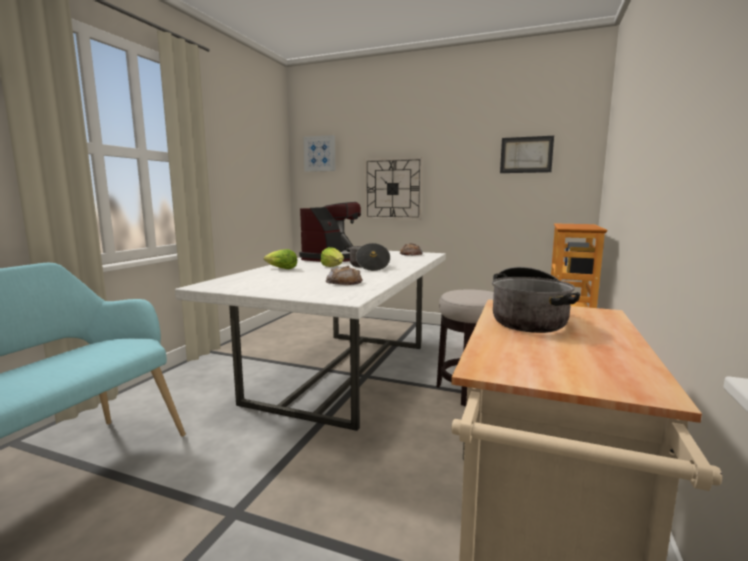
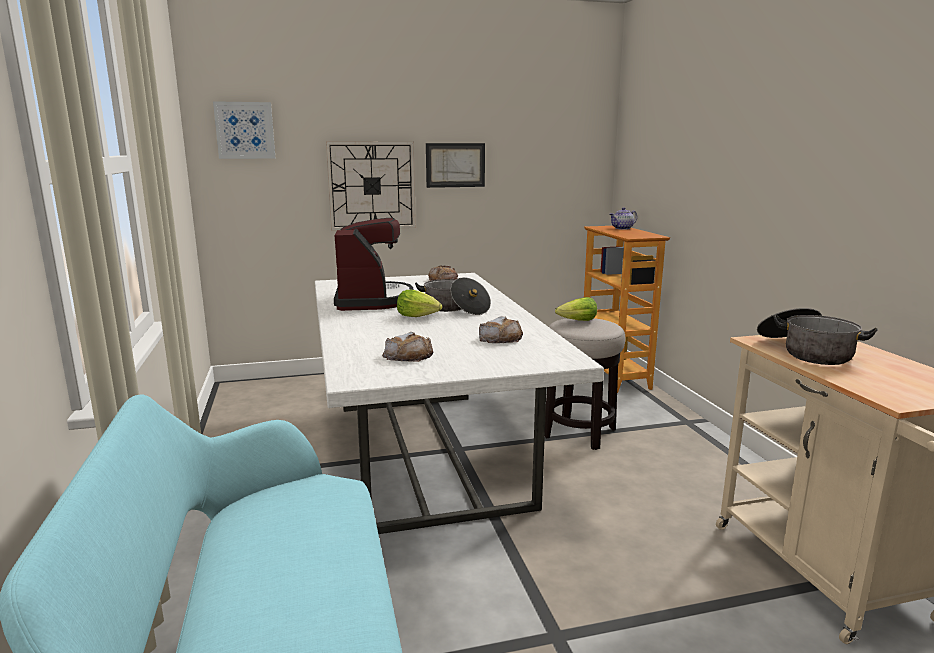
camera: 35 degrees left, 5 degrees up
(264, 281) = (408, 355): none -> bread
(281, 269) = (362, 331): lettuce -> lettuce (578, 321)
(526, 155) = (539, 143): picture -> picture (455, 165)
(583, 225) = (622, 228): none -> teapot

